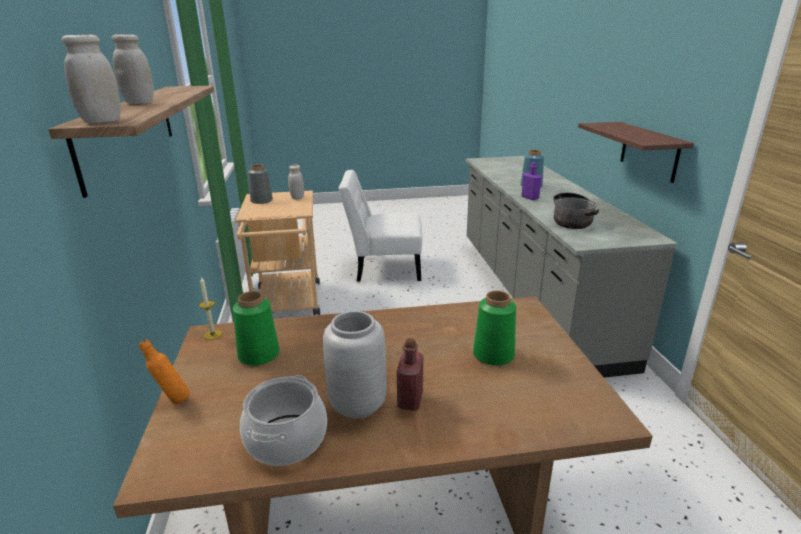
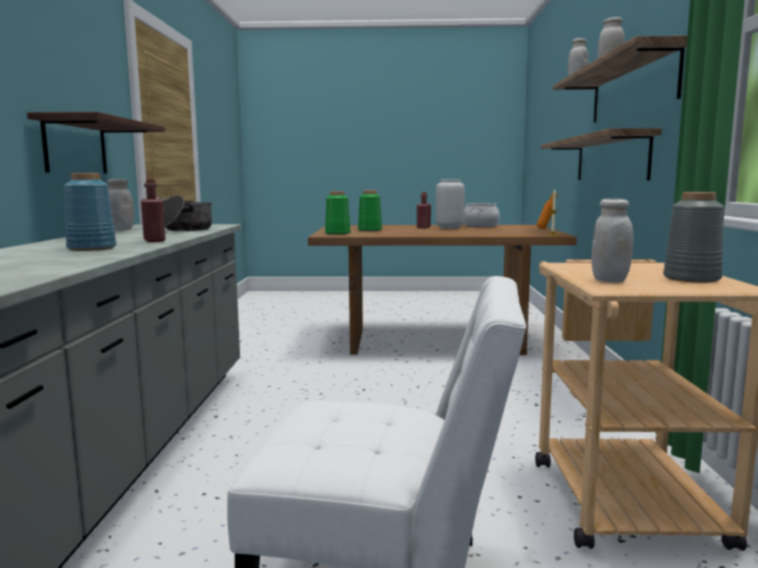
camera: 170 degrees left, 15 degrees down
(130, 230) = (610, 159): none -> shelf
(259, 355) = (511, 232): green vase -> green vase (337, 233)
(530, 197) = (154, 240): purple bottle -> red bottle
(621, 219) = (121, 230): none -> white jar

